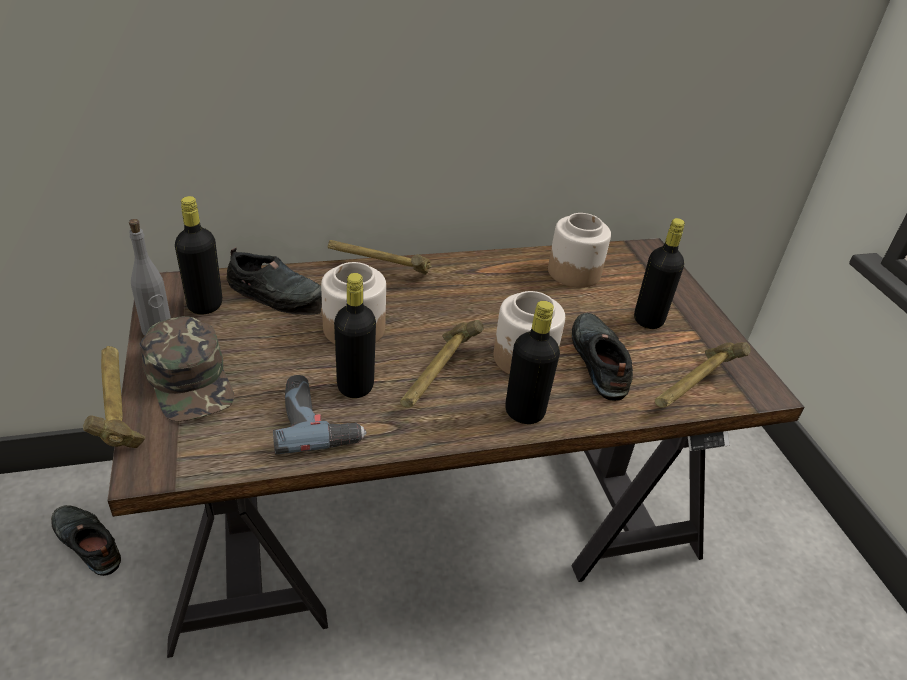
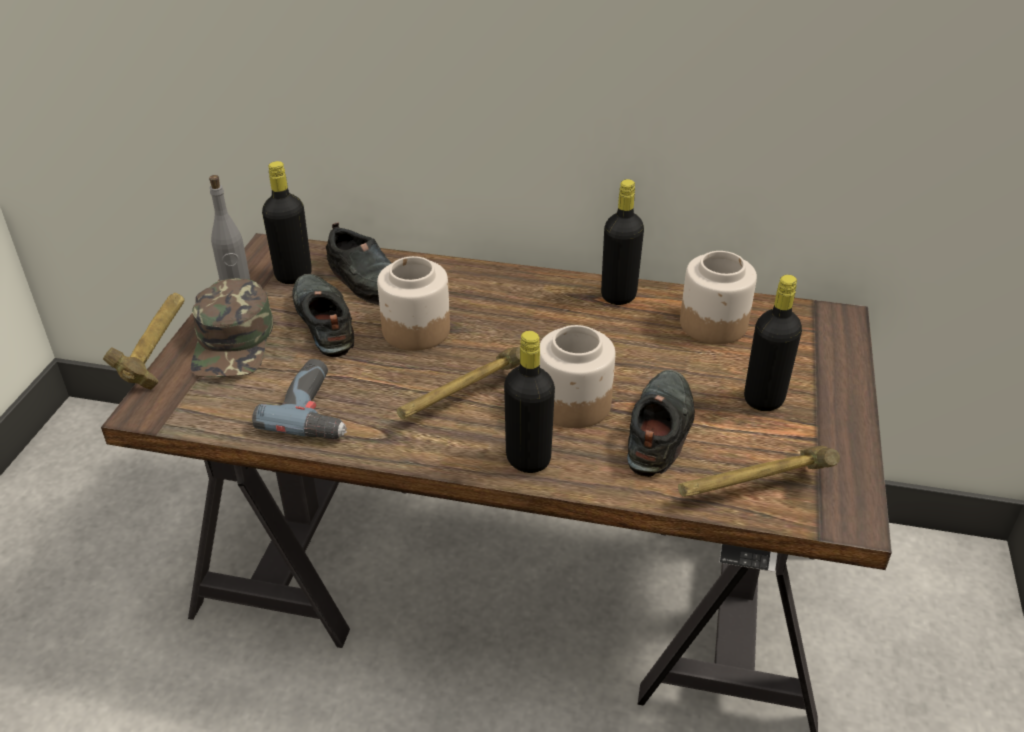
camera: 30 degrees right, 0 degrees up
(87, 542) = (176, 491): black shoe -> black shoe (323, 321)
(355, 386) = (375, 386): black bottle -> black bottle (618, 295)
(379, 269) = (488, 274): hammer -> none

